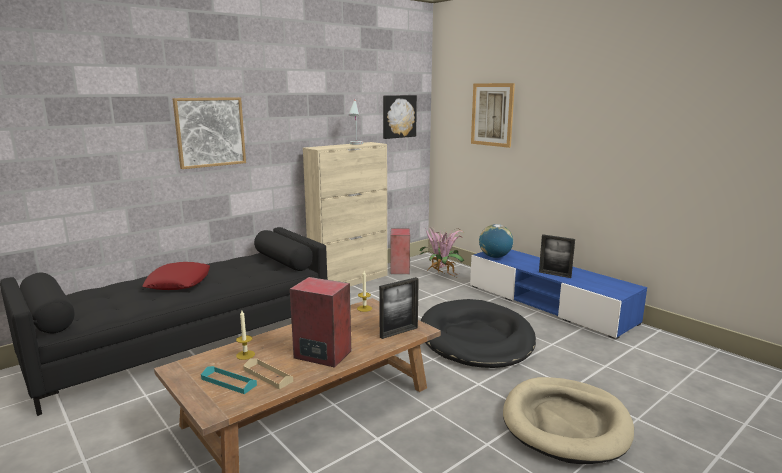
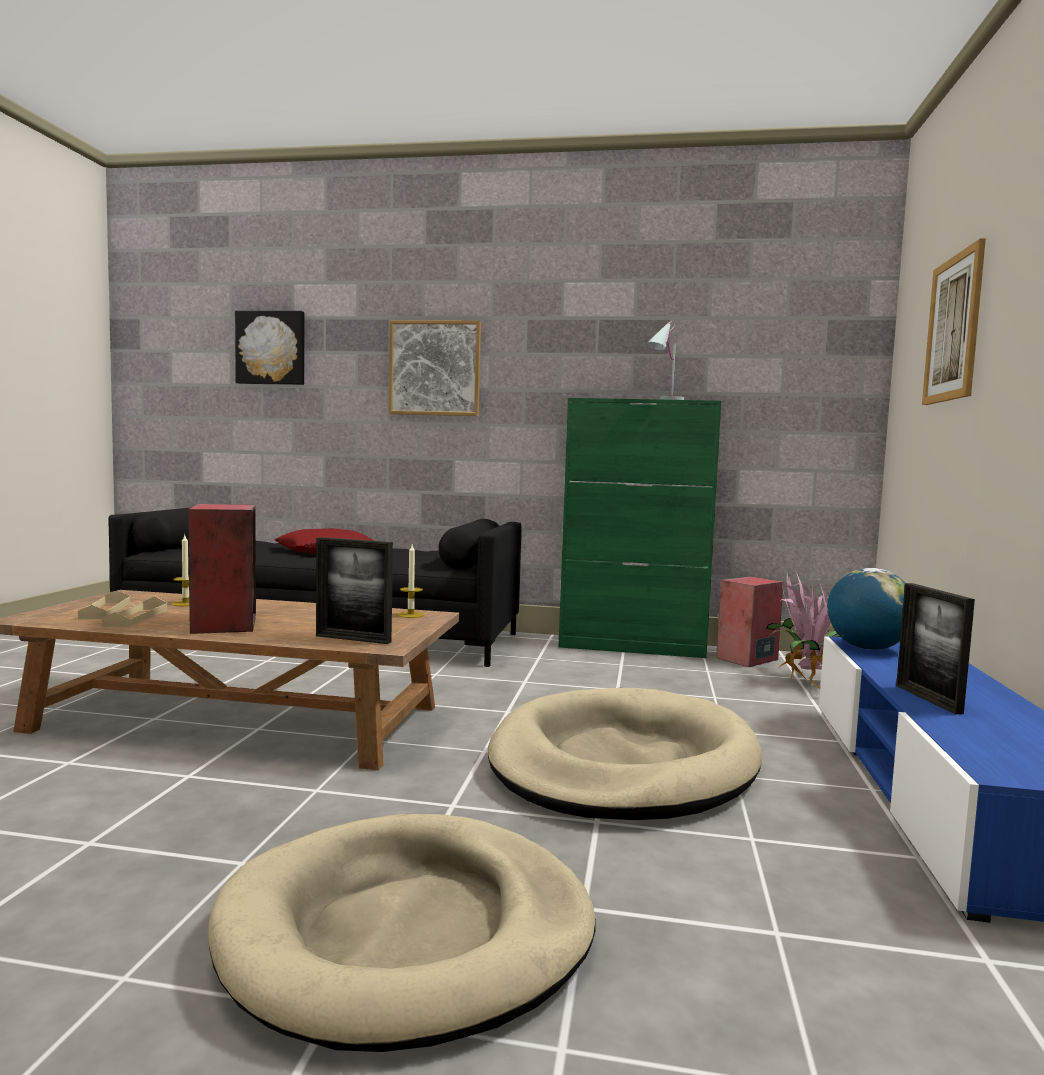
camera: 50 degrees right, 10 degrees down
(228, 382) = (105, 610): turquoise tray -> beige tray
(349, 281) = (632, 647): beige cabinet -> green cabinet
(398, 116) = (796, 362): picture -> picture (271, 348)
(476, 338) = (622, 763): black dog bed -> beige dog bed

